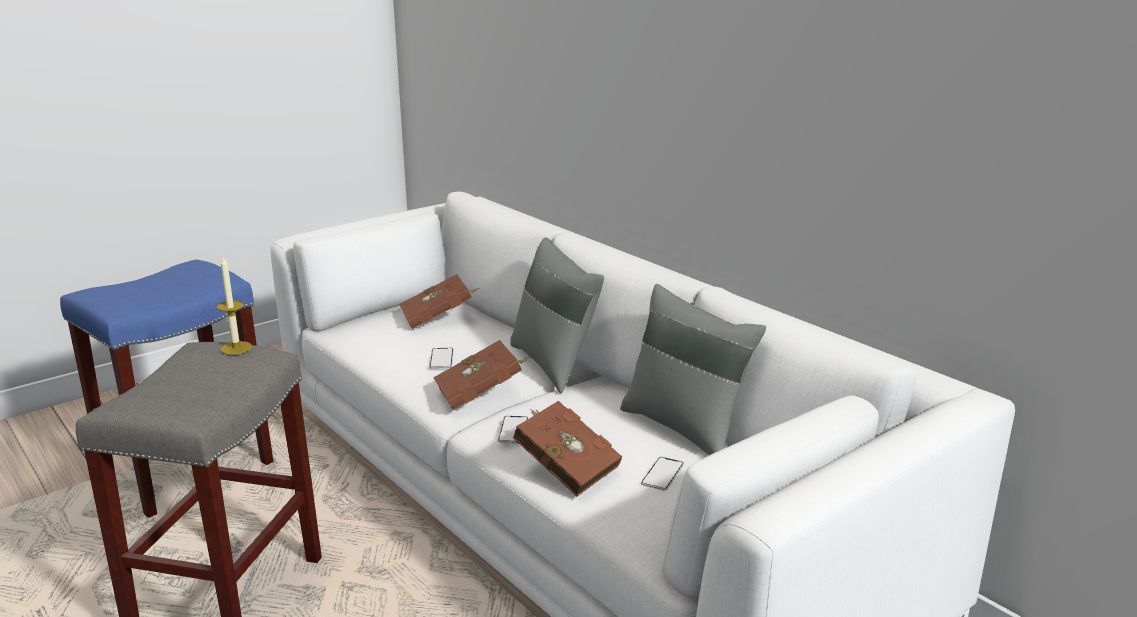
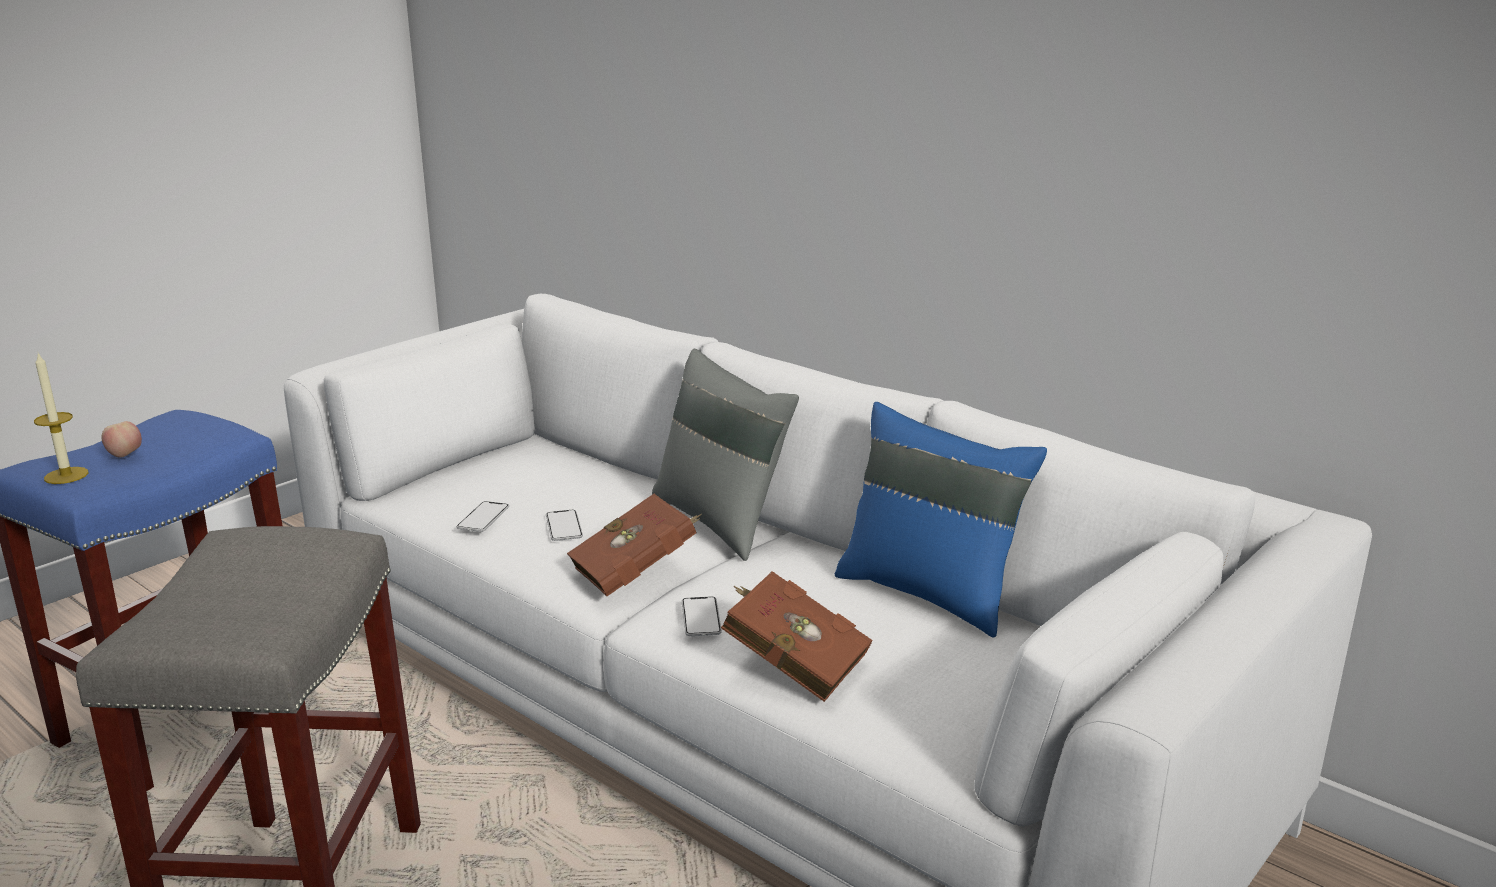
camera: 10 degrees left, 0 degrees up
(151, 288) = (125, 455): none -> apple
(236, 348) = (293, 533): candle -> candle (66, 475)
(439, 319) = (540, 471): brown book -> none
(662, 474) = (926, 660): phone -> phone (483, 518)
(686, 427) = (930, 593): grey pillow -> blue pillow

